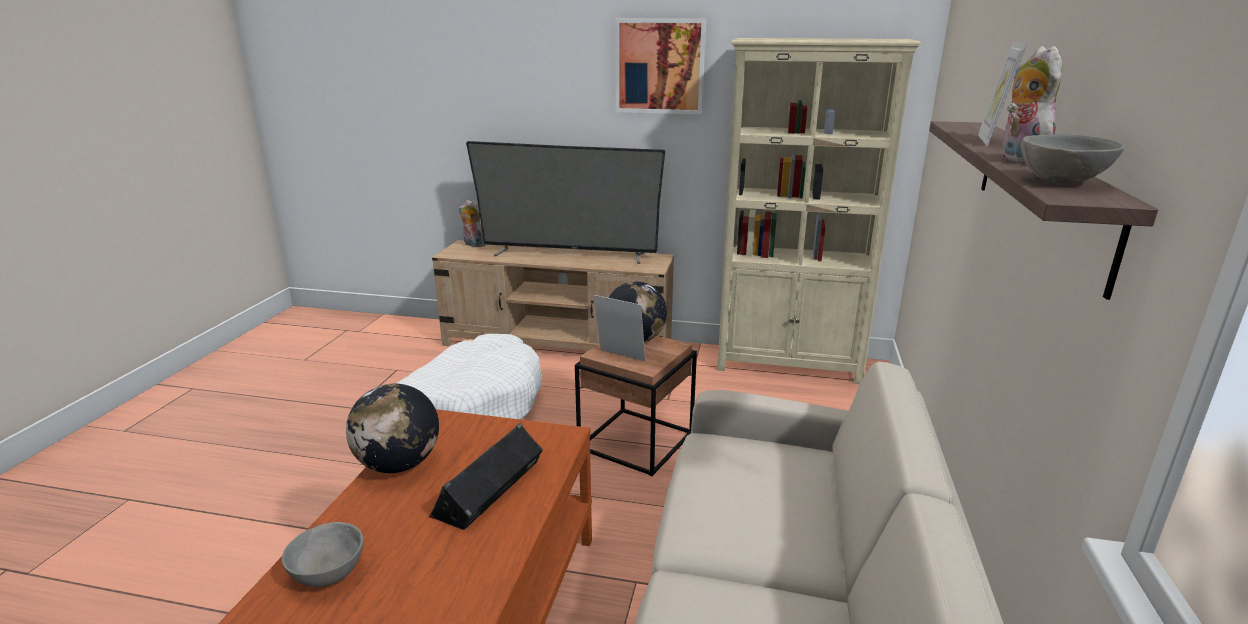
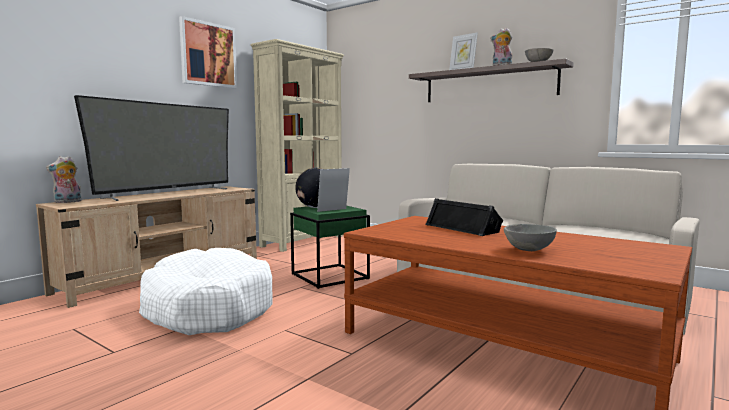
camera: 65 degrees left, 15 degrees down
(398, 464) = (417, 238): globe -> none
(634, 441) = (329, 276): brown side table -> green side table

